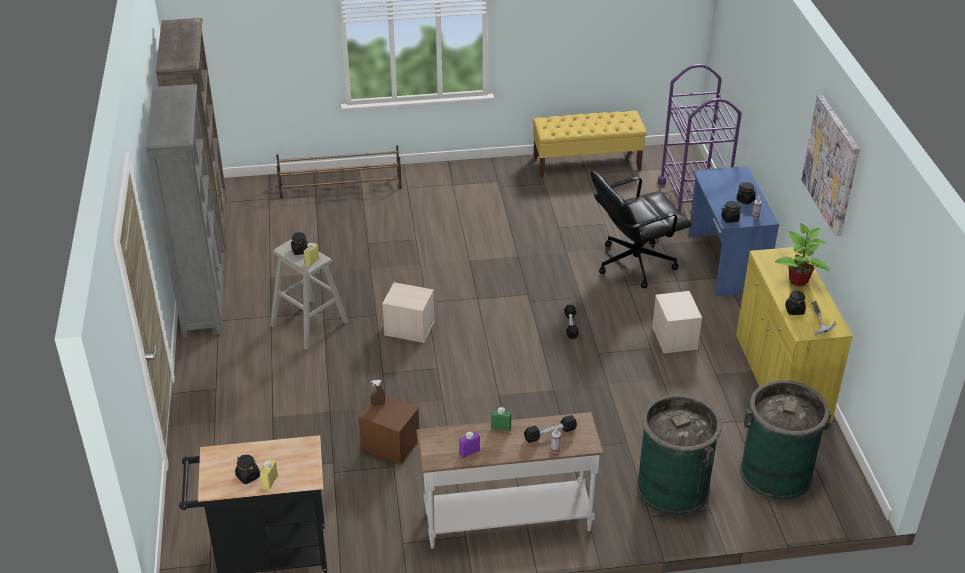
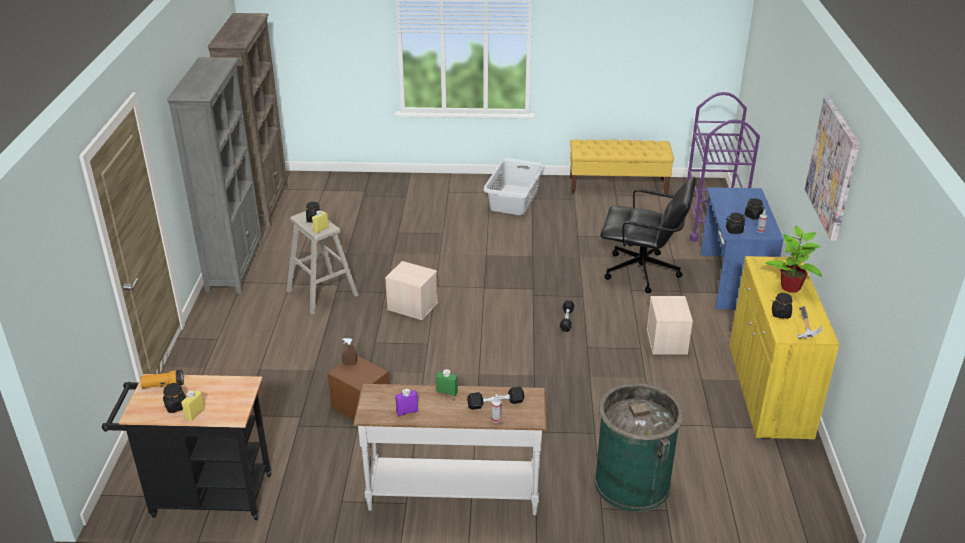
camera: 10 degrees right, 5 degrees down
(226, 456) = (163, 385): none -> flashlight
(341, 186) = (389, 186): brown shoe rack -> none
(481, 190) = (514, 200): none -> grey laundry basket
(634, 263) = (642, 272): black office chair -> black office chair turned 150 degrees counterclockwise
(776, 473) = (745, 482): green trash can -> none

